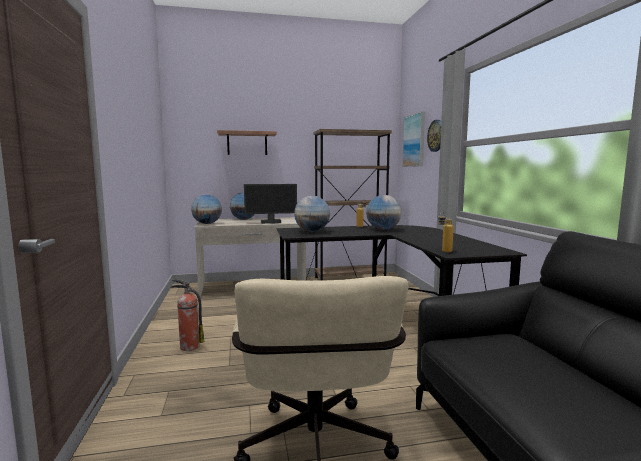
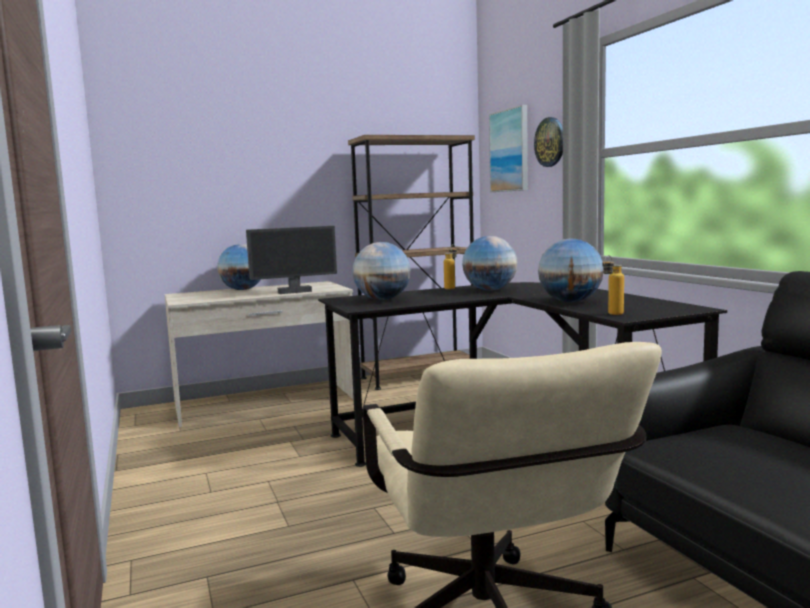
camera: 10 degrees left, 0 degrees up
(188, 346) = (204, 505): fire extinguisher -> none
(207, 223) = (185, 300): globe -> globe (570, 302)
(247, 143) = (239, 162): shelf -> none

